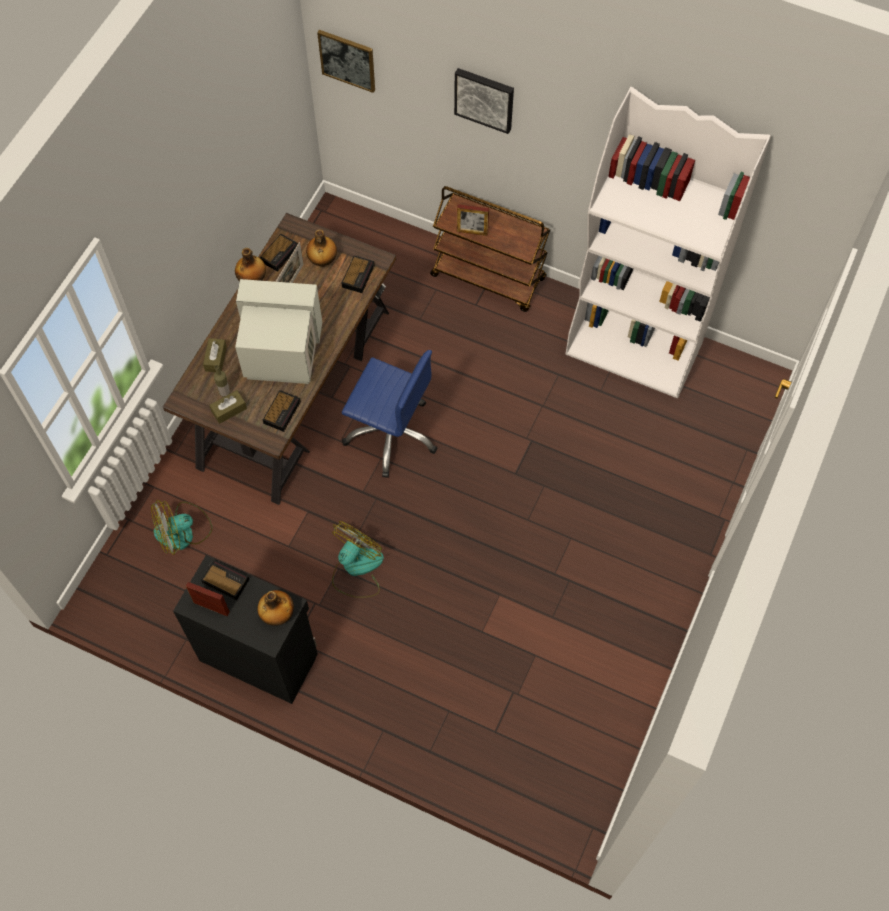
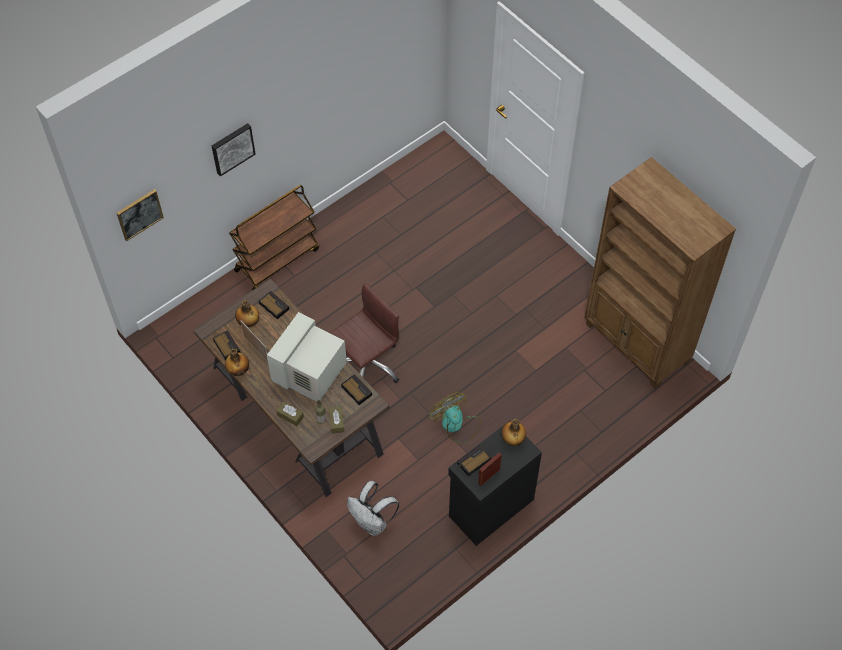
camera: 65 degrees left, 5 degrees down
(183, 532) = (372, 522): fan -> white backpack
(391, 434) = (366, 365): blue office chair -> brown office chair
(472, 232) = (269, 234): picture frame -> none
(590, 745) = (637, 344): none -> brown bookcase
(635, 348) = (381, 202): white bookcase -> none

